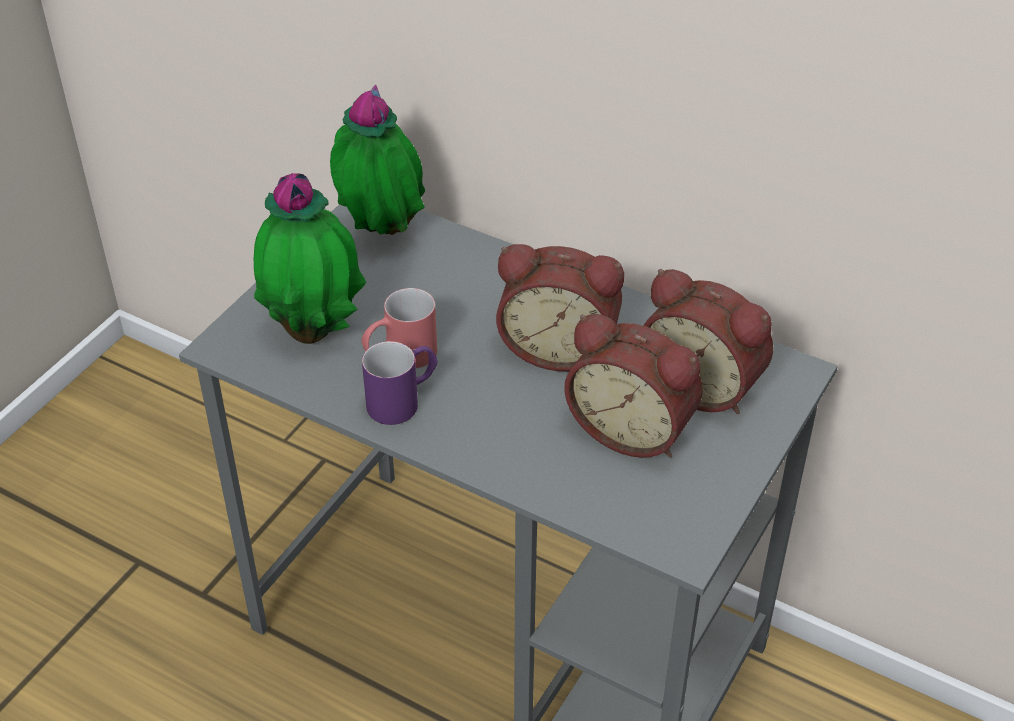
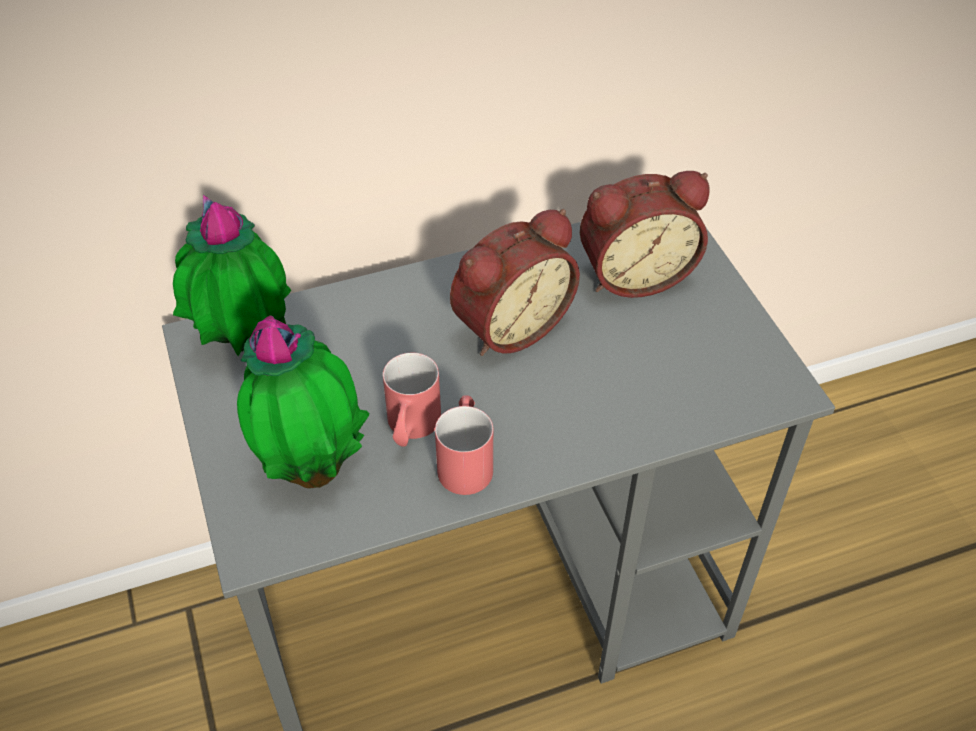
camera: 50 degrees left, 5 degrees up
(403, 400) = (465, 459): purple mug -> red mug
(633, 428) = (640, 340): alarm clock -> none

